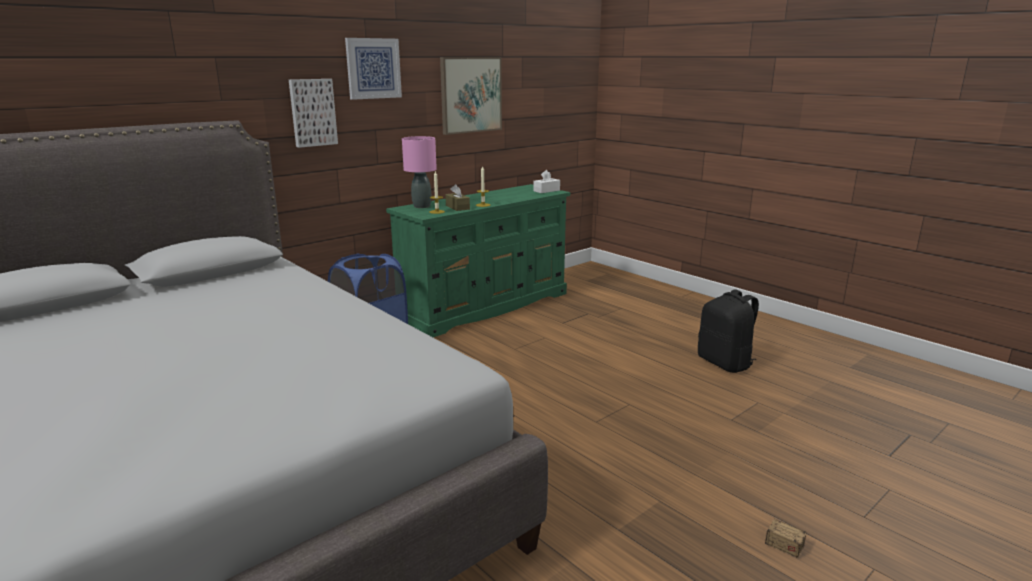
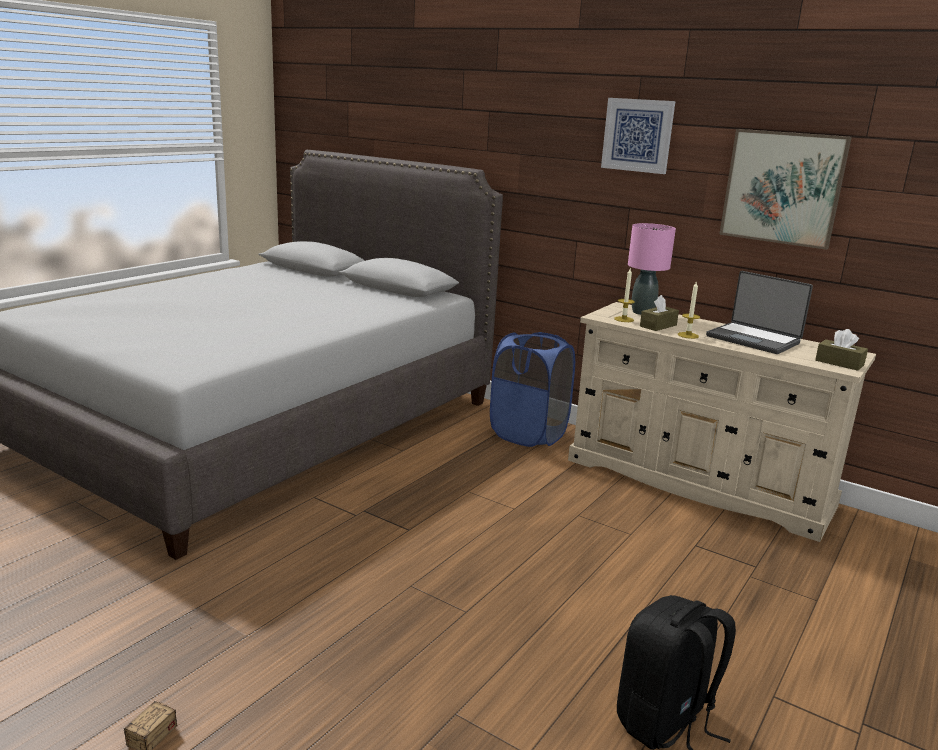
camera: 75 degrees right, 0 degrees up
(312, 112) = (560, 175): picture -> none
(486, 306) = (699, 482): green dresser -> beige dresser
(497, 196) = (754, 339): none -> laptop
(546, 191) = (839, 363): white tissue box -> brown tissue box

